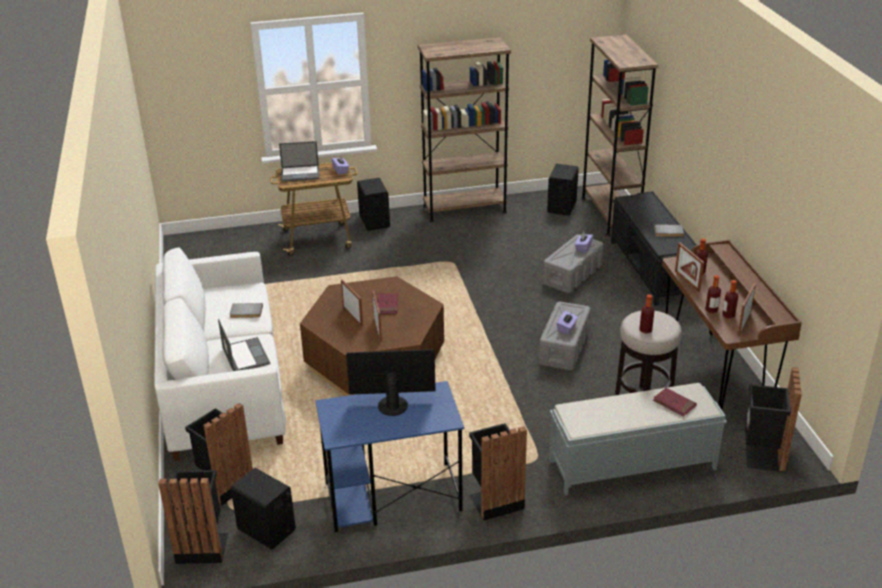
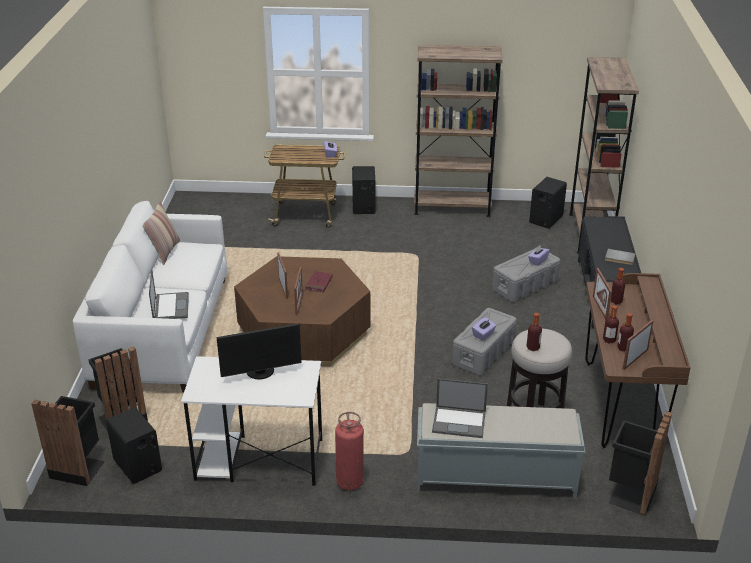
camera: 15 degrees right, 0 degrees up
(207, 300) = (164, 252): none -> pillow
(246, 312) = (191, 268): grey book -> none
(300, 173) = (293, 151): laptop -> laptop (459, 422)
(391, 497) = (258, 460): blue desk -> white desk
(392, 404) = (261, 372): monitor -> monitor turned 150 degrees clockwise
(495, 500) = (349, 482): black trash can -> fire extinguisher
(674, 403) = (538, 424): red book -> none

